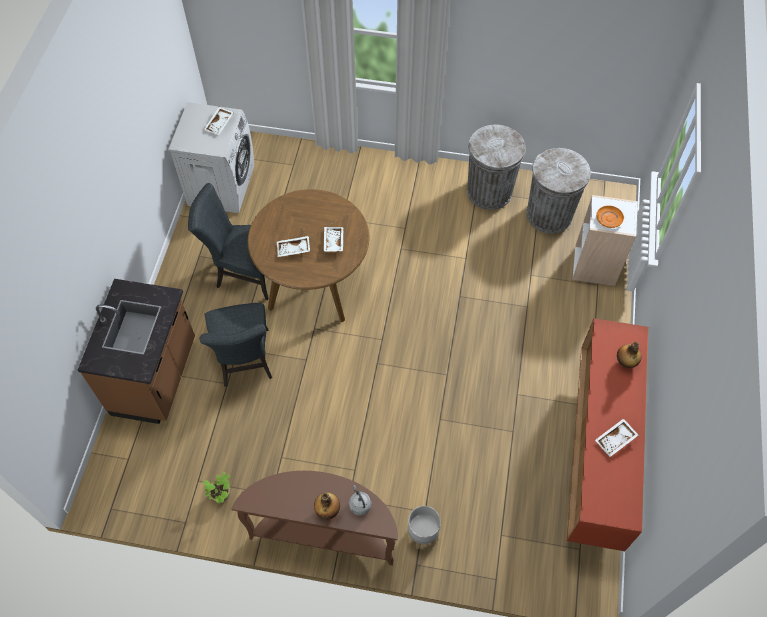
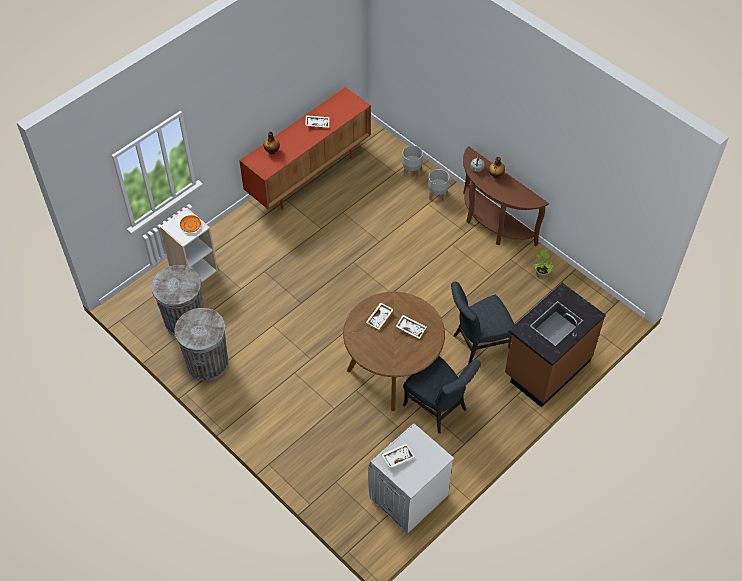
camera: 145 degrees left, 5 degrees down
(245, 361) = (478, 344): grey chair -> grey chair turned 135 degrees counterclockwise
(482, 551) = (411, 171): none -> grey planter

